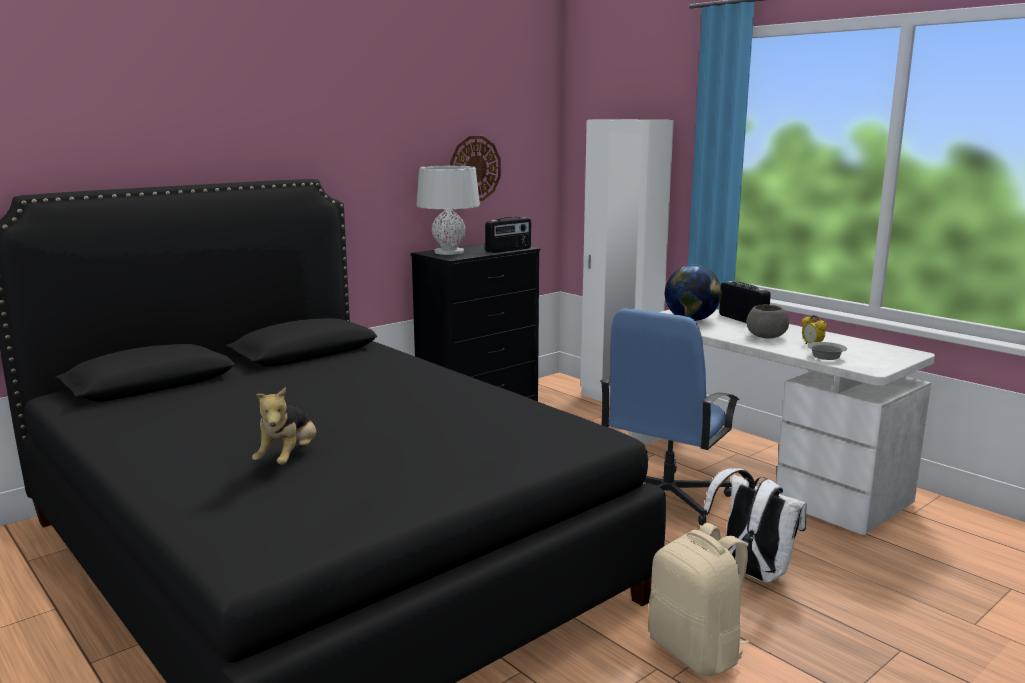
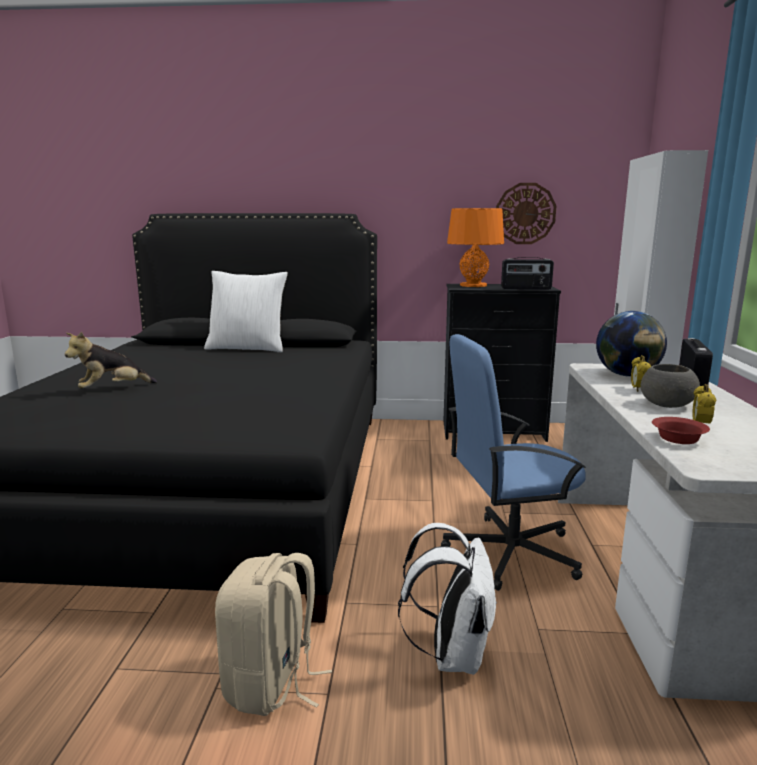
camera: 45 degrees right, 0 degrees up
(261, 374) = (248, 348): none -> white pillow
(449, 252) = (473, 285): grey table lamp -> orange table lamp
(726, 329) = (638, 390): none -> alarm clock
(825, 357) = (677, 438): grey bowl -> red bowl

